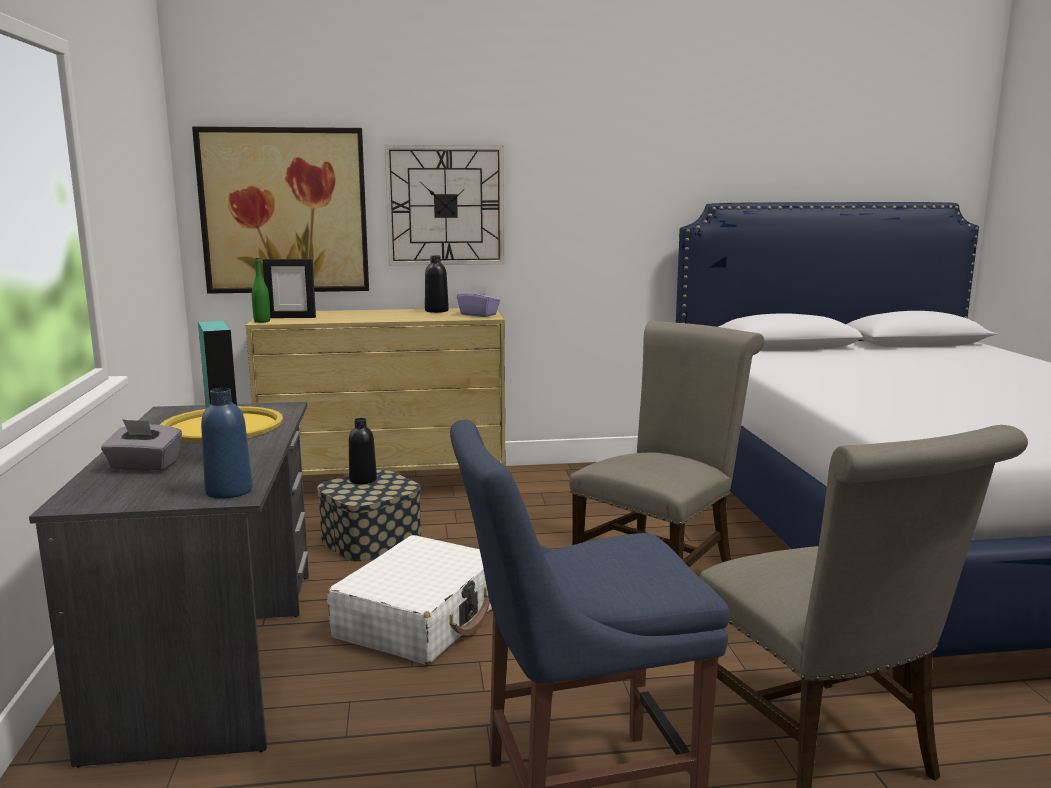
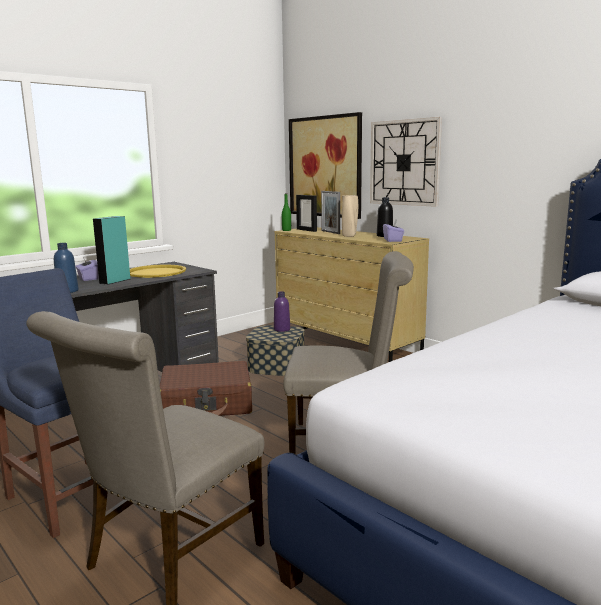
camera: 55 degrees right, 0 degrees up
(144, 467) = (88, 278): grey tissue box -> purple tissue box
(343, 315) = (330, 232): none -> picture frame
(363, 480) = (282, 329): black bottle -> purple bottle
(399, 317) = (349, 236): none -> beige vase
(421, 618) = (207, 403): white suitcase -> brown suitcase

